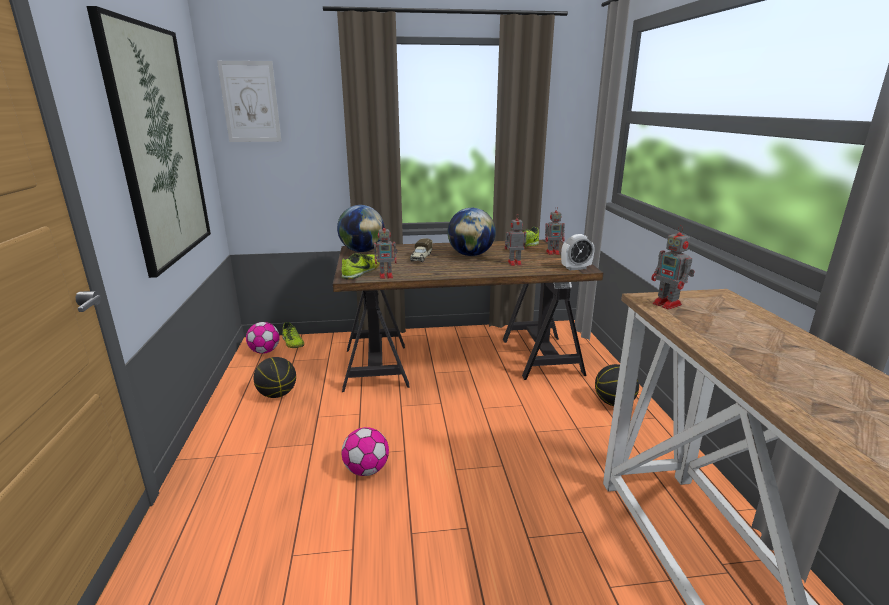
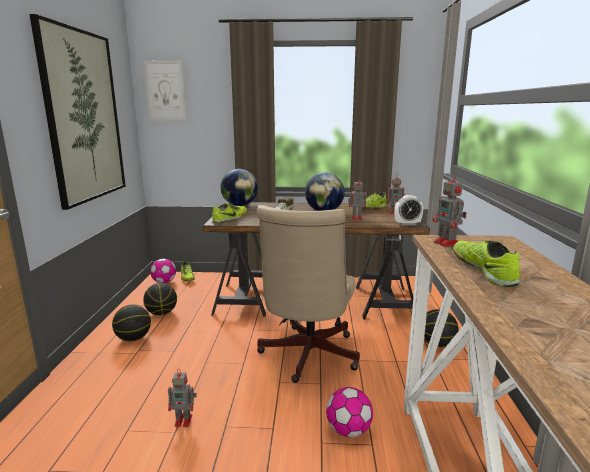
camera: 10 degrees right, 5 degrees down
(254, 432) = (134, 338): none -> basketball
(366, 470) = (208, 374): football -> football (348, 430)
(387, 276) = (247, 222): toy robot -> toy robot (184, 420)
(476, 434) = (307, 356): none -> beige office chair
(730, 340) = (483, 270): none -> shoe

